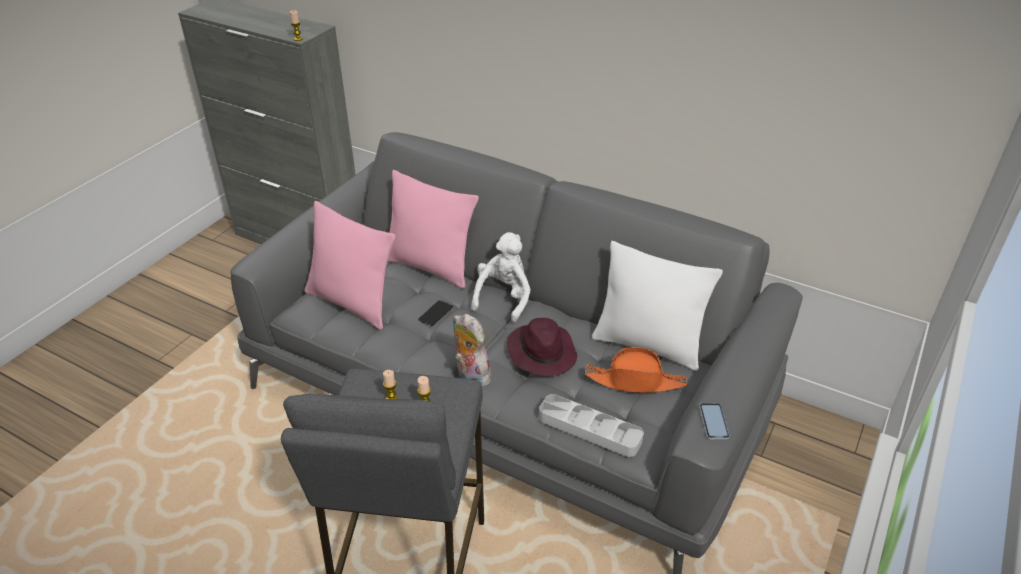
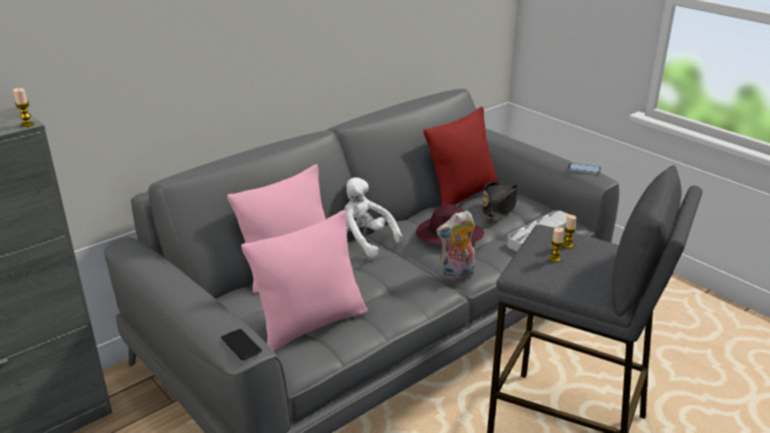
camera: 70 degrees left, 10 degrees down
(435, 313) = (365, 277): phone -> phone (241, 345)
(635, 381) = (499, 207): orange hat -> black hat
(648, 345) = (462, 195): white pillow -> red pillow

